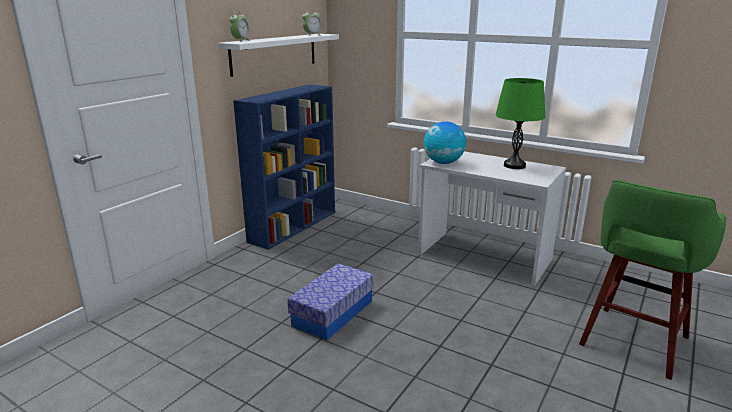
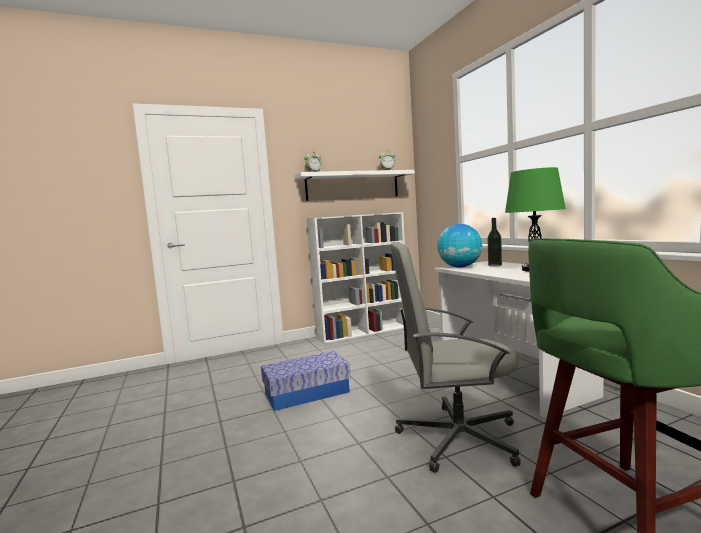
camera: 35 degrees right, 15 degrees down
(294, 226) = (364, 332): blue bookcase -> white bookcase
(469, 158) = (495, 265): none -> bottle
(500, 319) = (456, 438): none -> grey office chair

